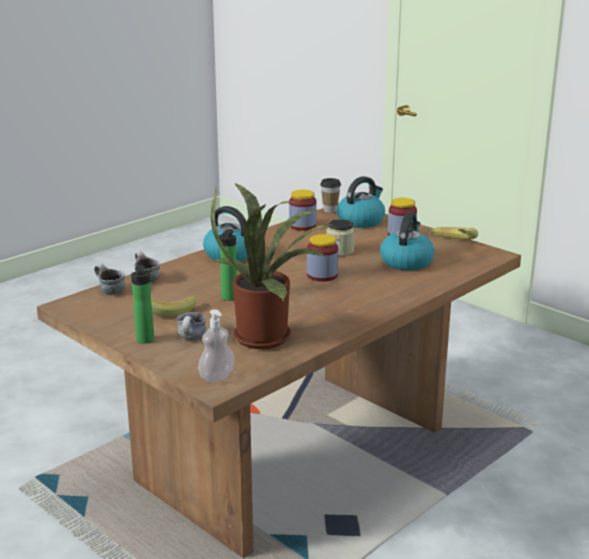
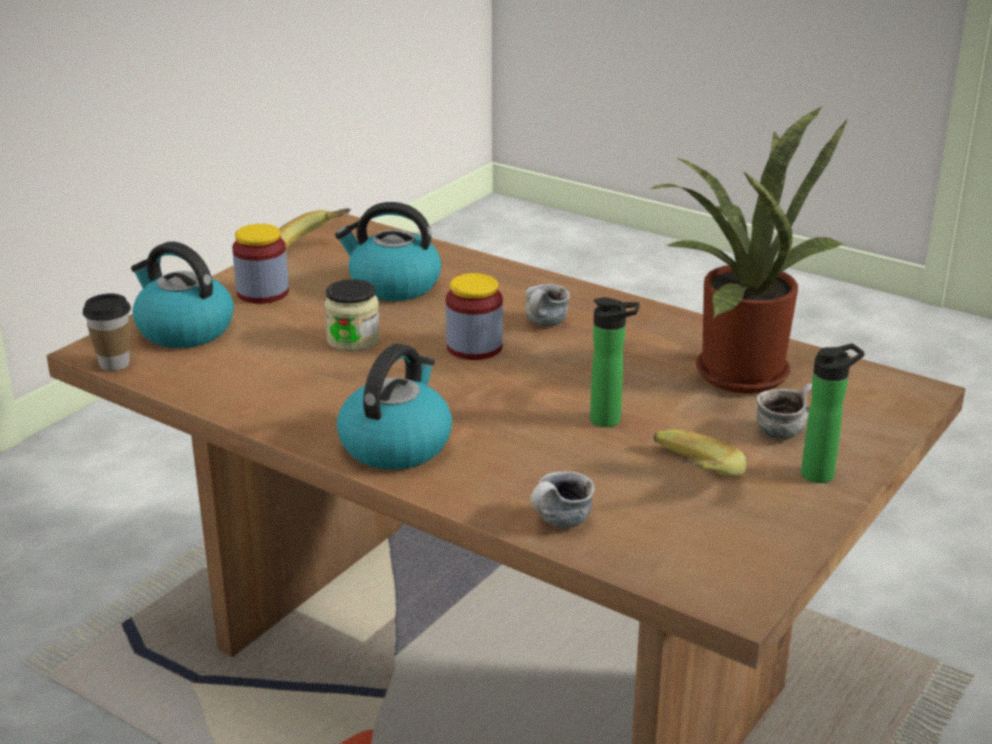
camera: 100 degrees left, 5 degrees up
(109, 291) = (640, 558): mug -> mug (545, 325)
(217, 377) = (887, 394): soap dispenser -> none
(302, 226) = (213, 385): jar -> none

